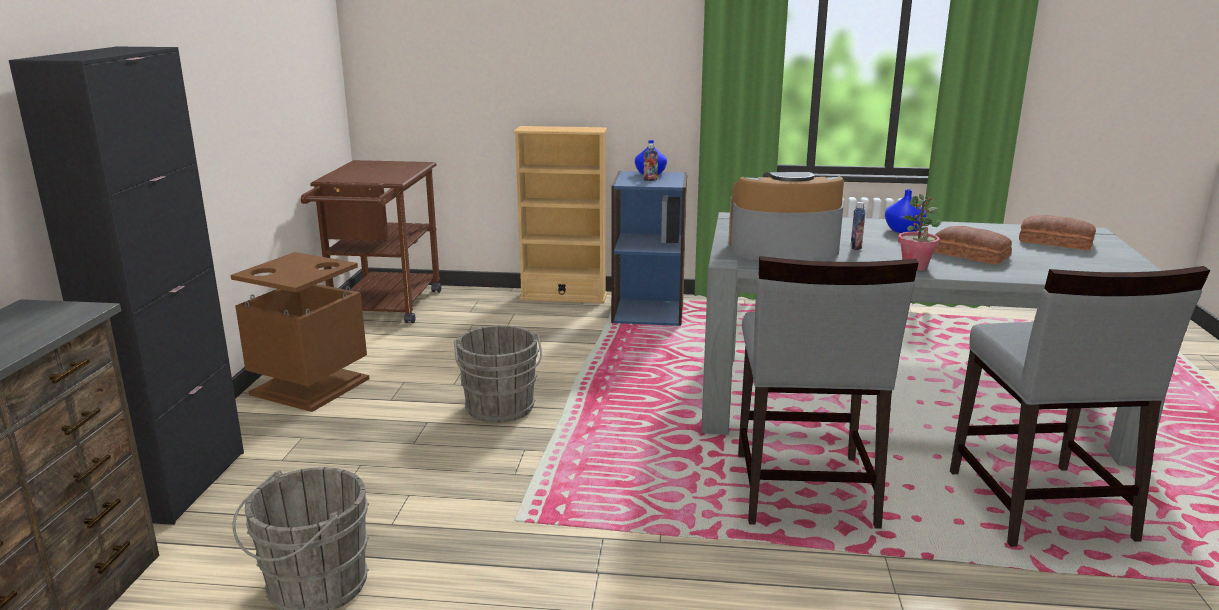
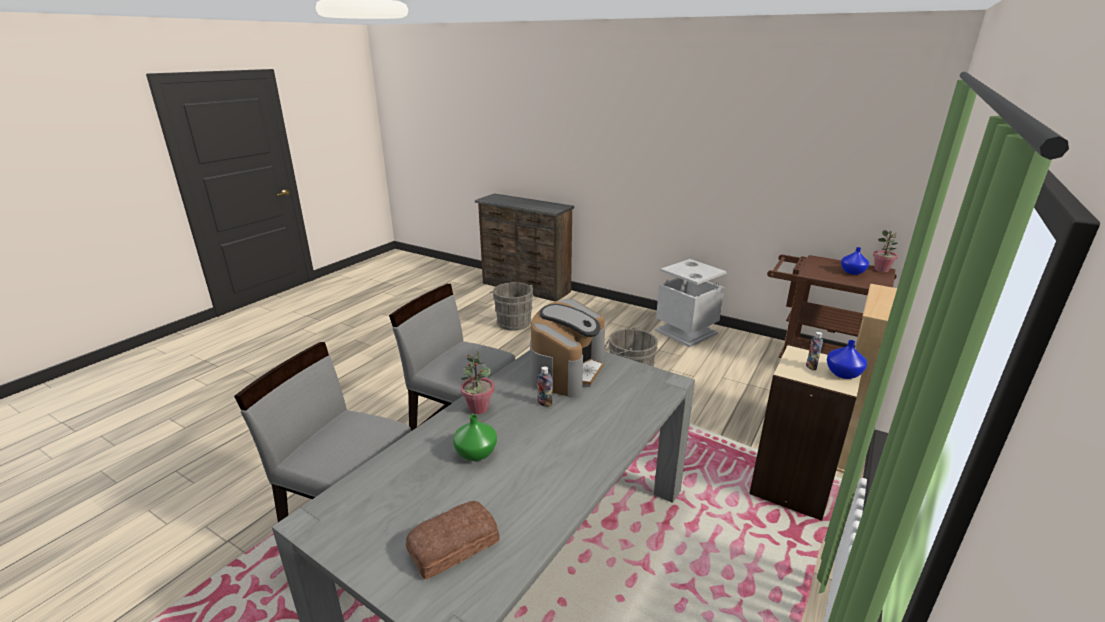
camera: 115 degrees right, 5 degrees up
(183, 484) = (602, 305): black cabinet -> none
(309, 387) = (686, 332): brown trash can -> grey trash can
(360, 162) = (881, 270): none -> potted plant
(648, 312) = (792, 486): blue bookcase -> beige bookcase
(903, 231) = (572, 454): blue vase -> blue vase (852, 272)
(970, 255) = (475, 453): bread -> green vase

